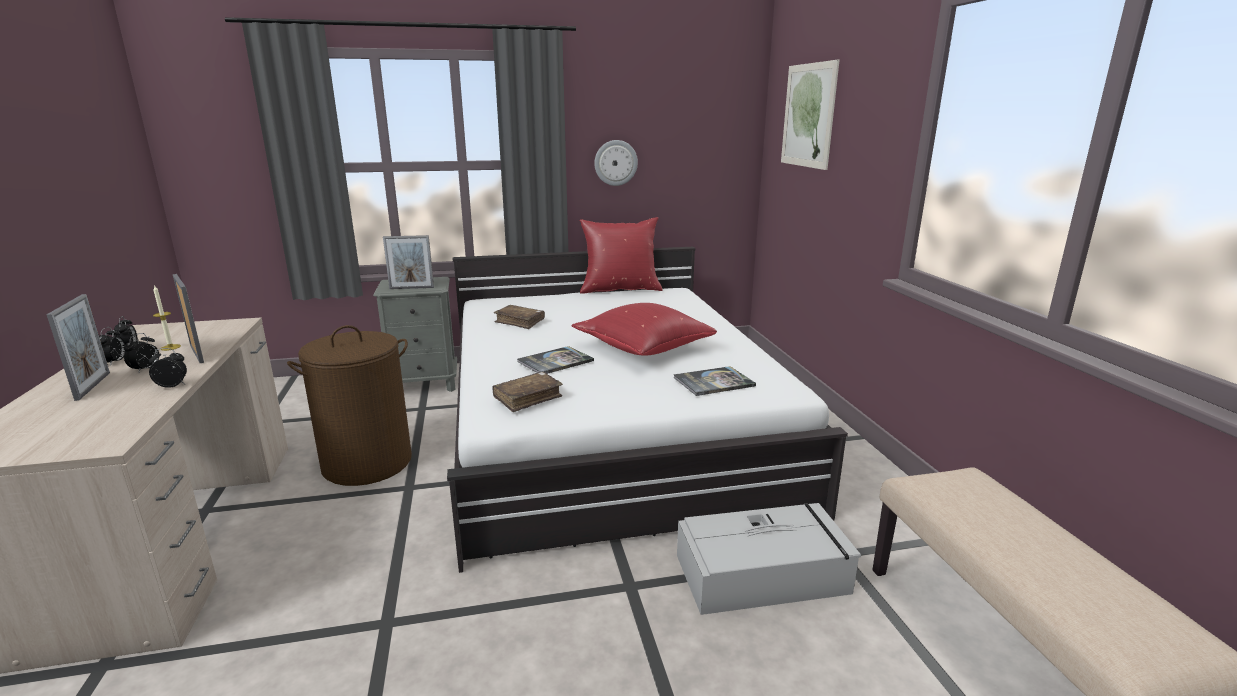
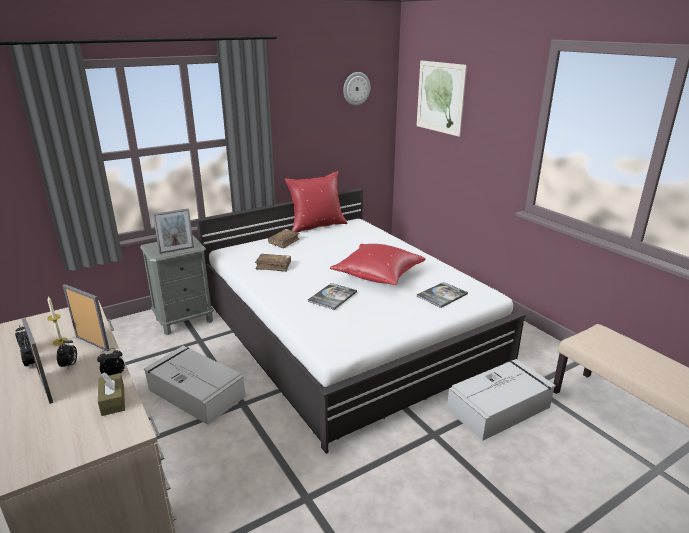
camera: 20 degrees left, 5 degrees up
(135, 410) = (113, 400): none -> brown tissue box
(367, 463) = (195, 392): brown laundry basket -> grey storage box
(528, 398) = (342, 329): brown book -> brown book (284, 242)
(615, 163) = (303, 133): wall clock -> wall clock (356, 88)

